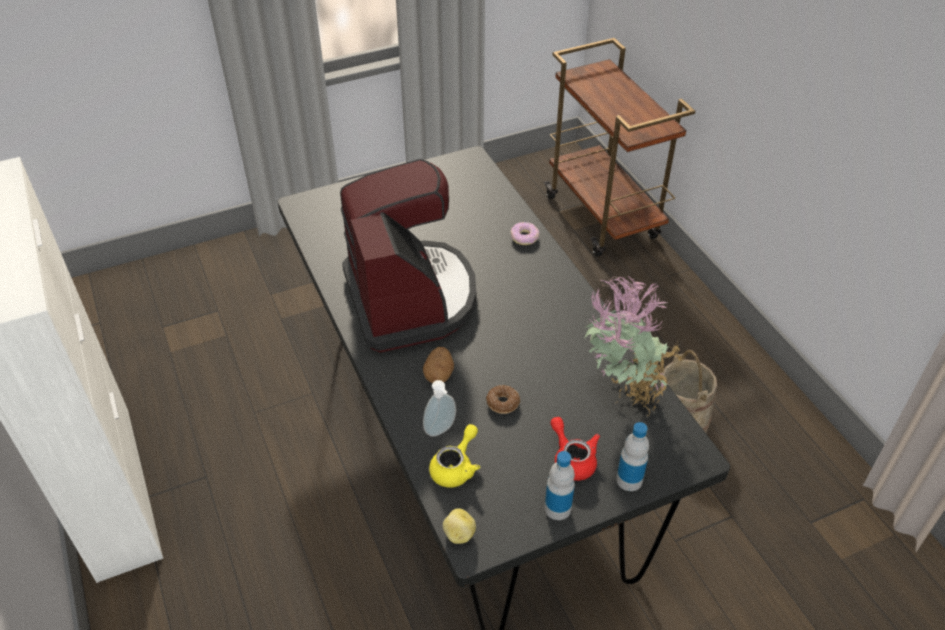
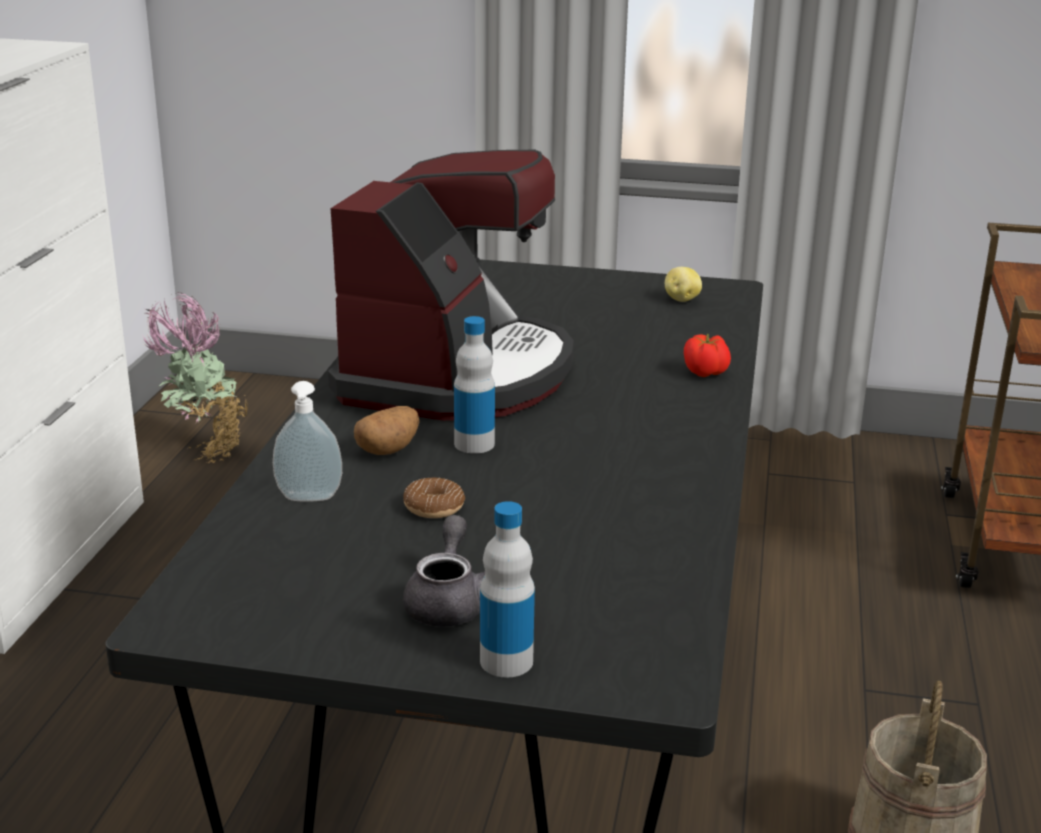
camera: 35 degrees right, 20 degrees down
(456, 467) = (272, 540): yellow teapot -> none
(459, 534) = (172, 603): potato -> potato (681, 299)
(524, 237) = (706, 373): donut -> tomato
(557, 508) = (348, 641): bottle -> bottle (474, 444)
(572, 459) = (449, 601): red teapot -> grey teapot
(622, 396) = (630, 570): potted plant -> potted plant (205, 451)

